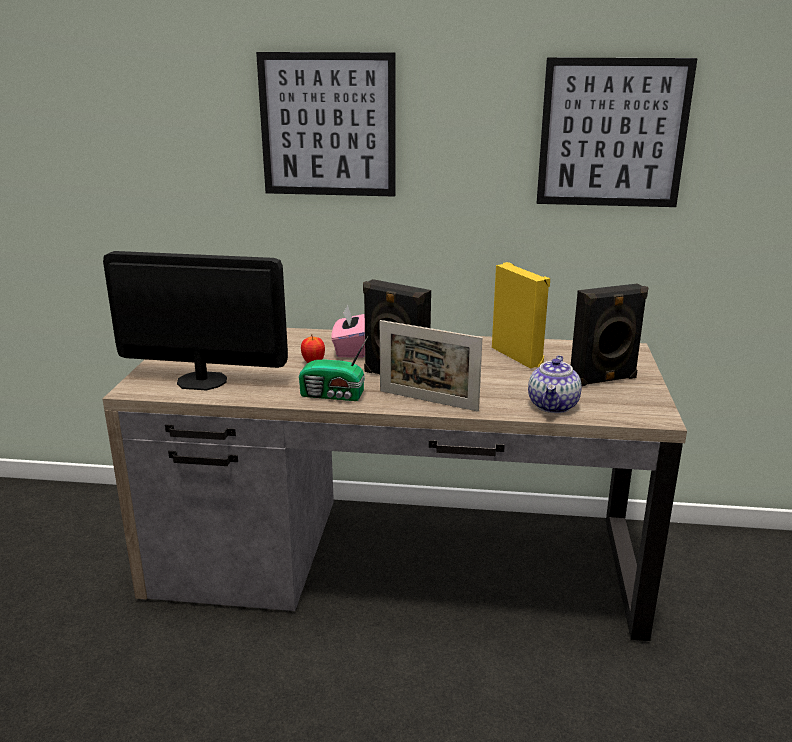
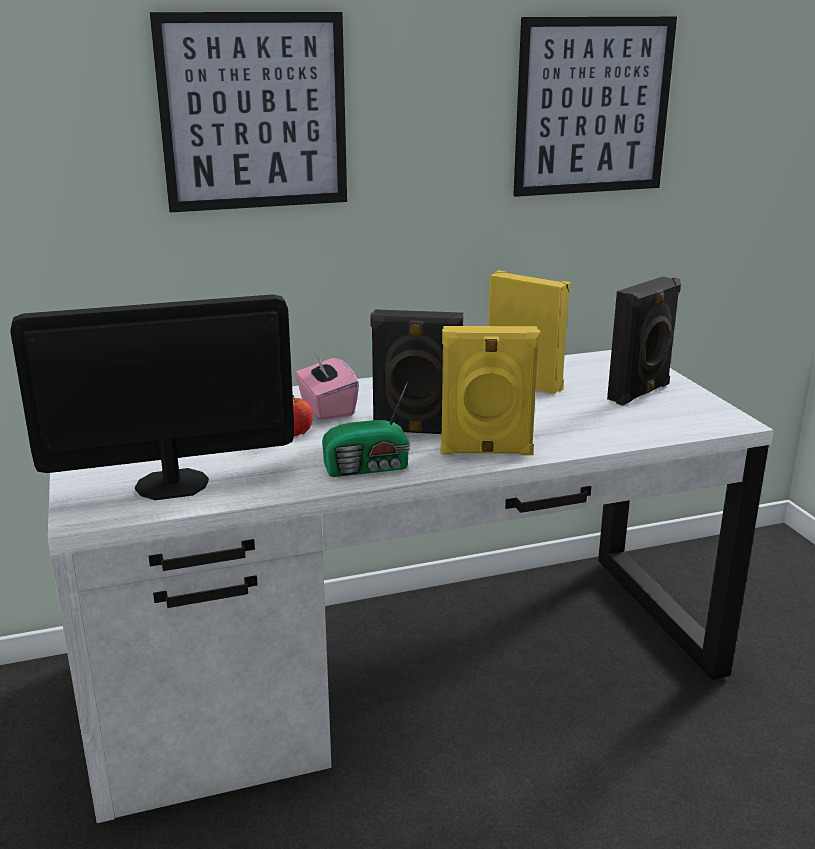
camera: 25 degrees left, 0 degrees up
(396, 559) = (405, 667): brown desk -> white desk
(428, 400) = (486, 451): picture frame -> yellow speaker
(553, 406) = (624, 430): teapot -> none

